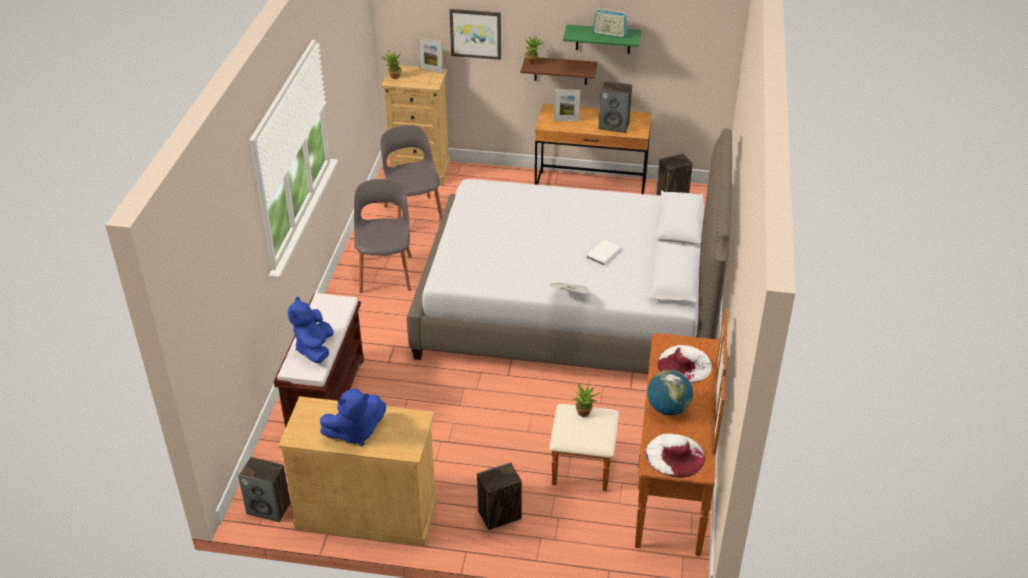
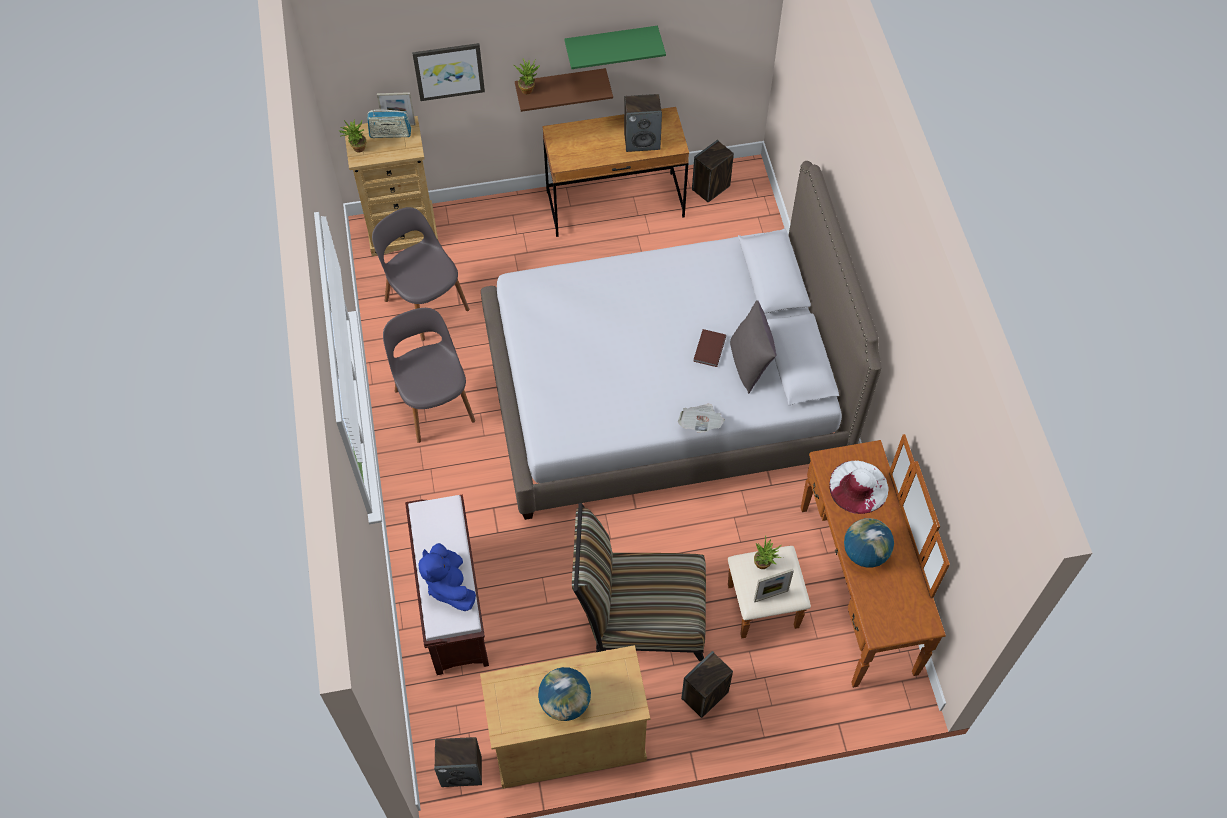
camera: 20 degrees left, 20 degrees up
(355, 432) = (565, 702): blue plush toy -> globe
(474, 445) = (640, 614): none -> chair
(566, 121) = (583, 148): picture frame -> picture frame (770, 595)
(602, 254) = (708, 349): white book -> brown book
(609, 34) = (623, 43): radio -> radio (390, 134)
(632, 270) = (749, 364): none -> grey pillow
(675, 455) = (895, 612): white hat -> none

